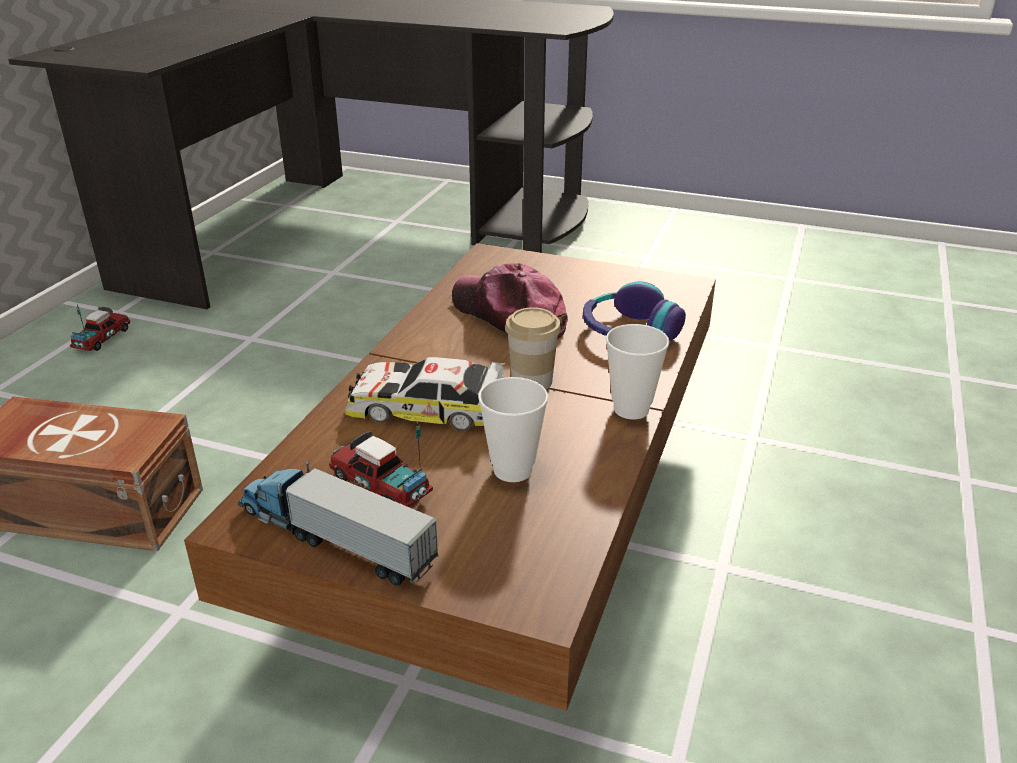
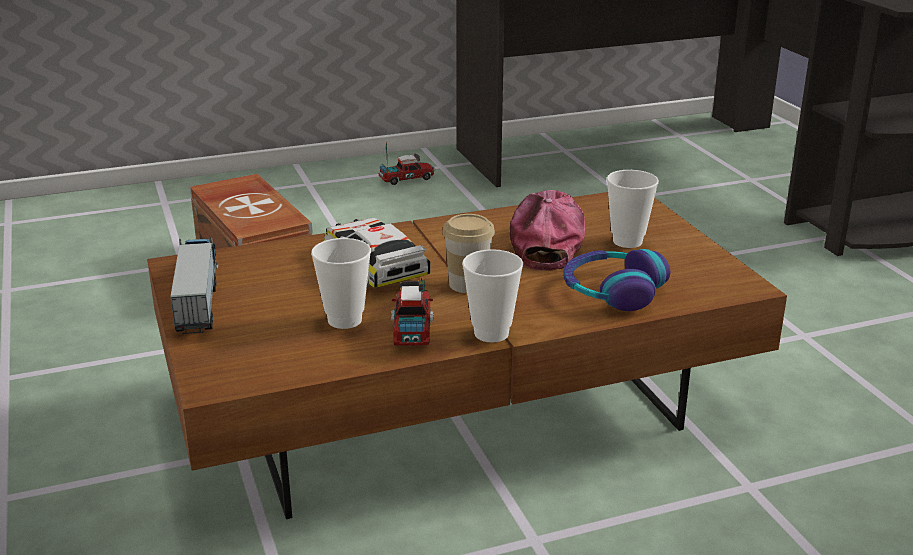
camera: 50 degrees right, 5 degrees down
(379, 485) = (267, 286): toy truck -> toy truck (412, 328)
(558, 288) = (627, 241): none -> cup

